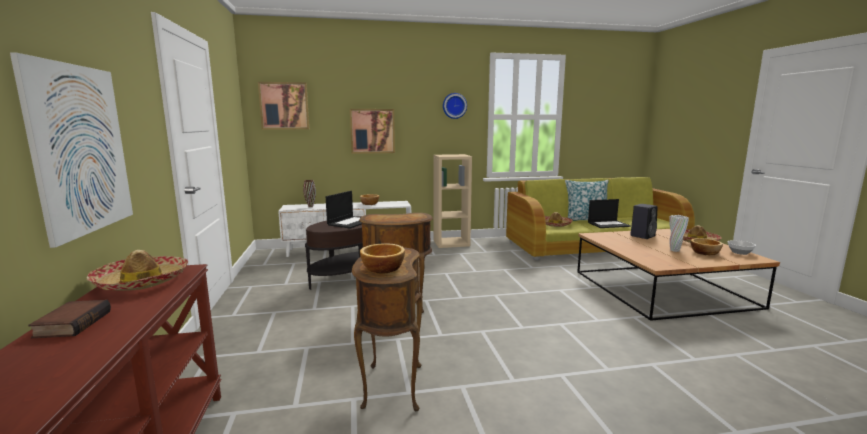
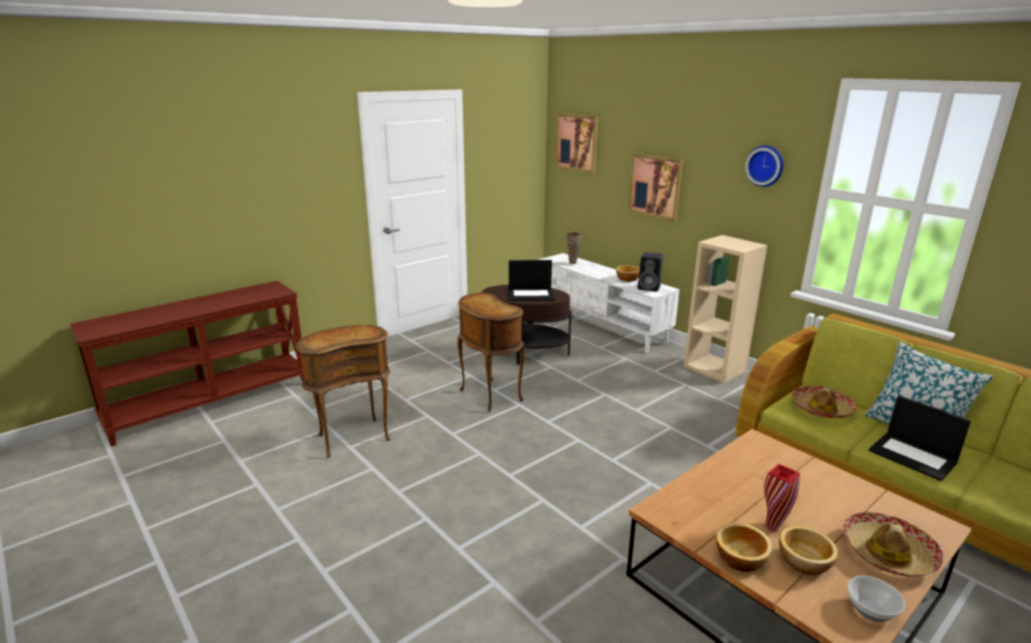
camera: 60 degrees right, 10 degrees up
(72, 324) = (196, 302): book -> none
(81, 149) = (248, 207): picture -> none
(142, 281) = (257, 292): hat -> none
(382, 268) = (321, 338): bowl -> bowl (740, 558)
(642, 236) = (829, 489): black speaker -> black speaker (650, 288)
(674, 250) = (773, 526): white vase -> red vase

